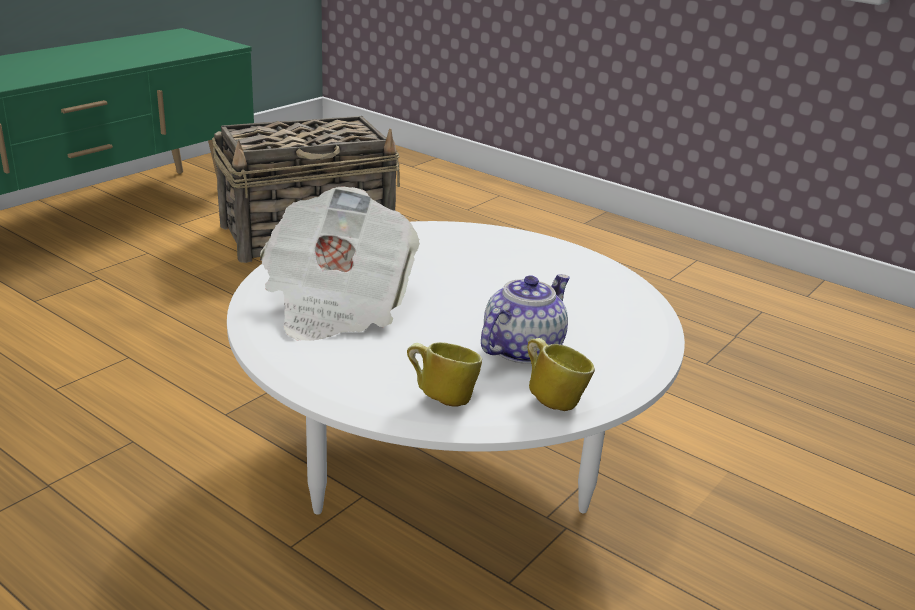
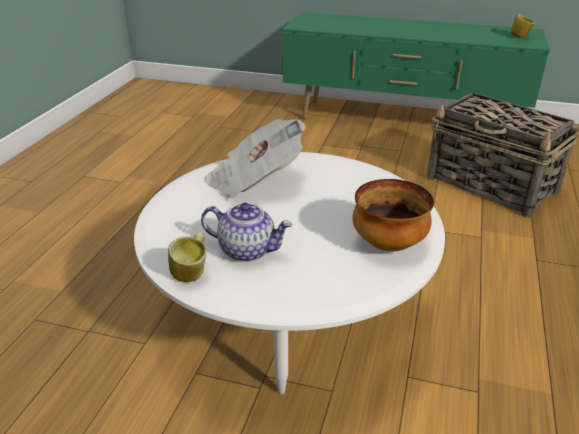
camera: 70 degrees right, 5 degrees up
(441, 397) = (172, 235): mug -> mug (519, 36)
(564, 265) = (389, 244): none -> bowl

